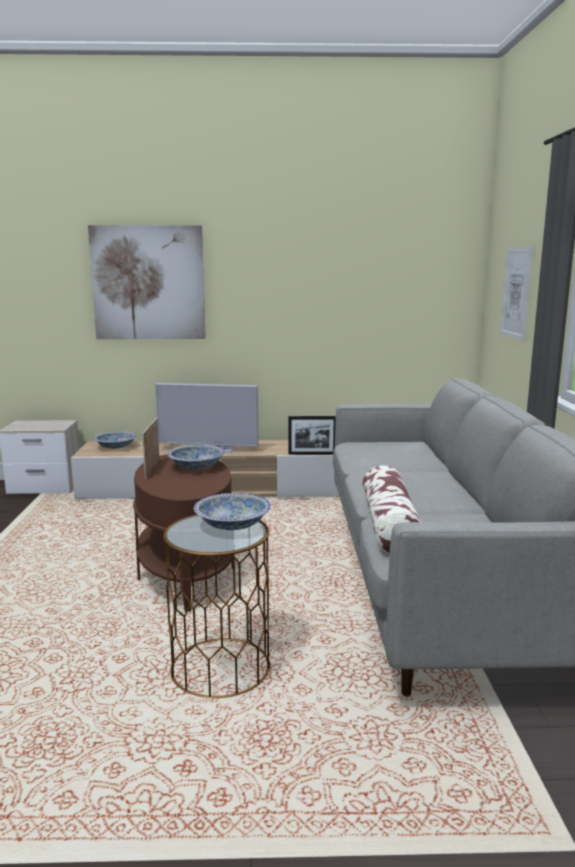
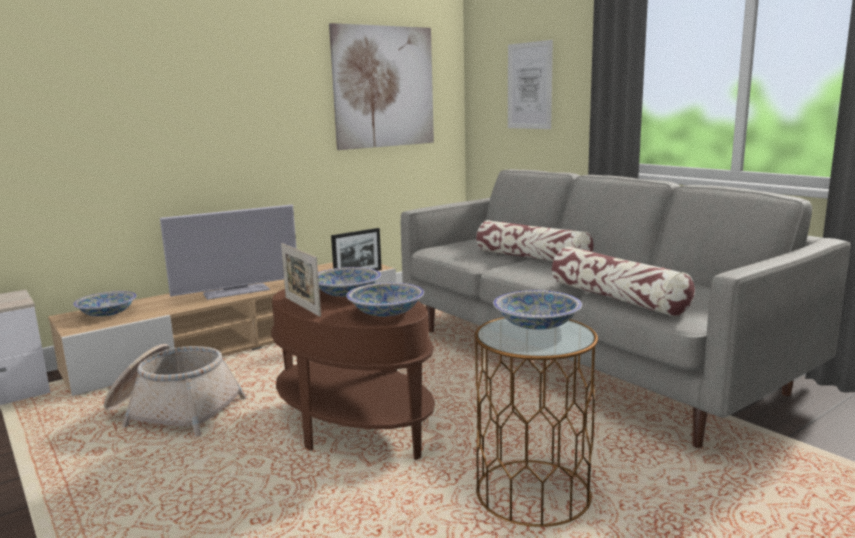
camera: 35 degrees left, 0 degrees up
(109, 526) = (174, 411): none -> basket
(148, 283) = (116, 87): picture -> picture (383, 87)
(185, 487) = (386, 313): none -> bowl
(412, 470) = (532, 258): none -> pillow

